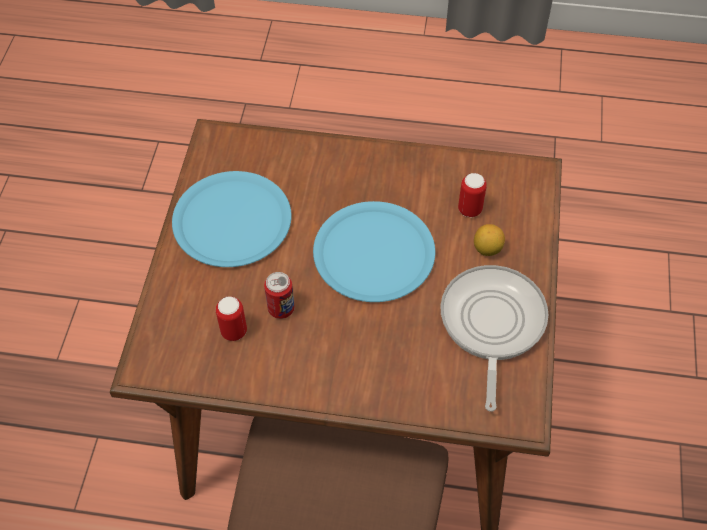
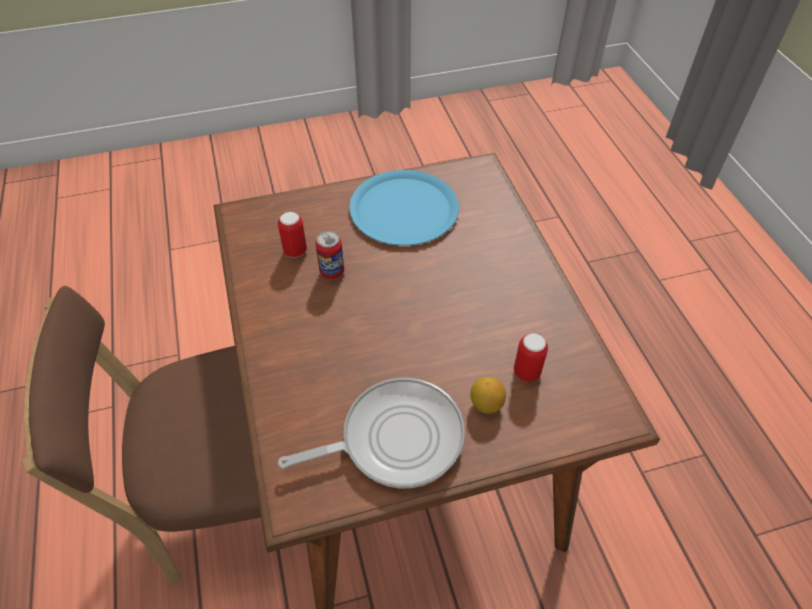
camera: 65 degrees right, 5 degrees down
(374, 252) = (427, 313): blue plate -> none

